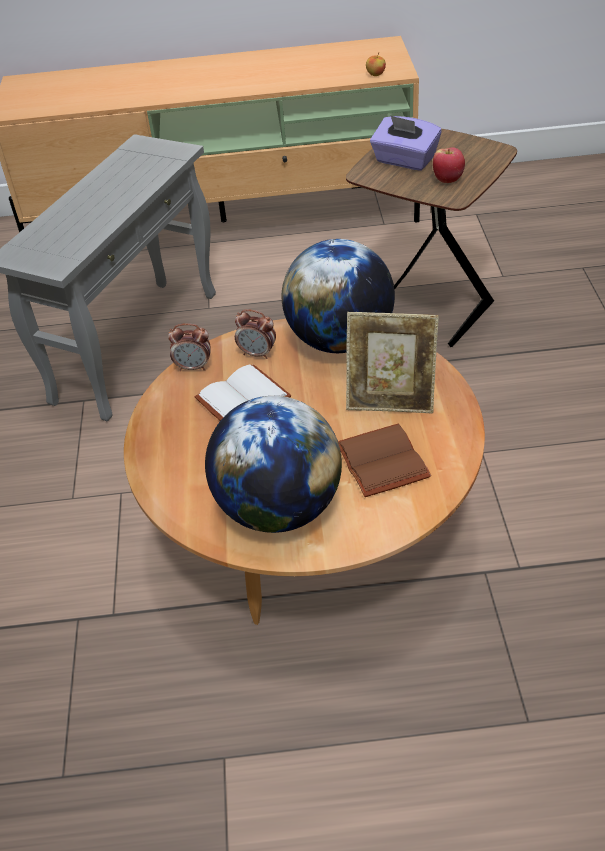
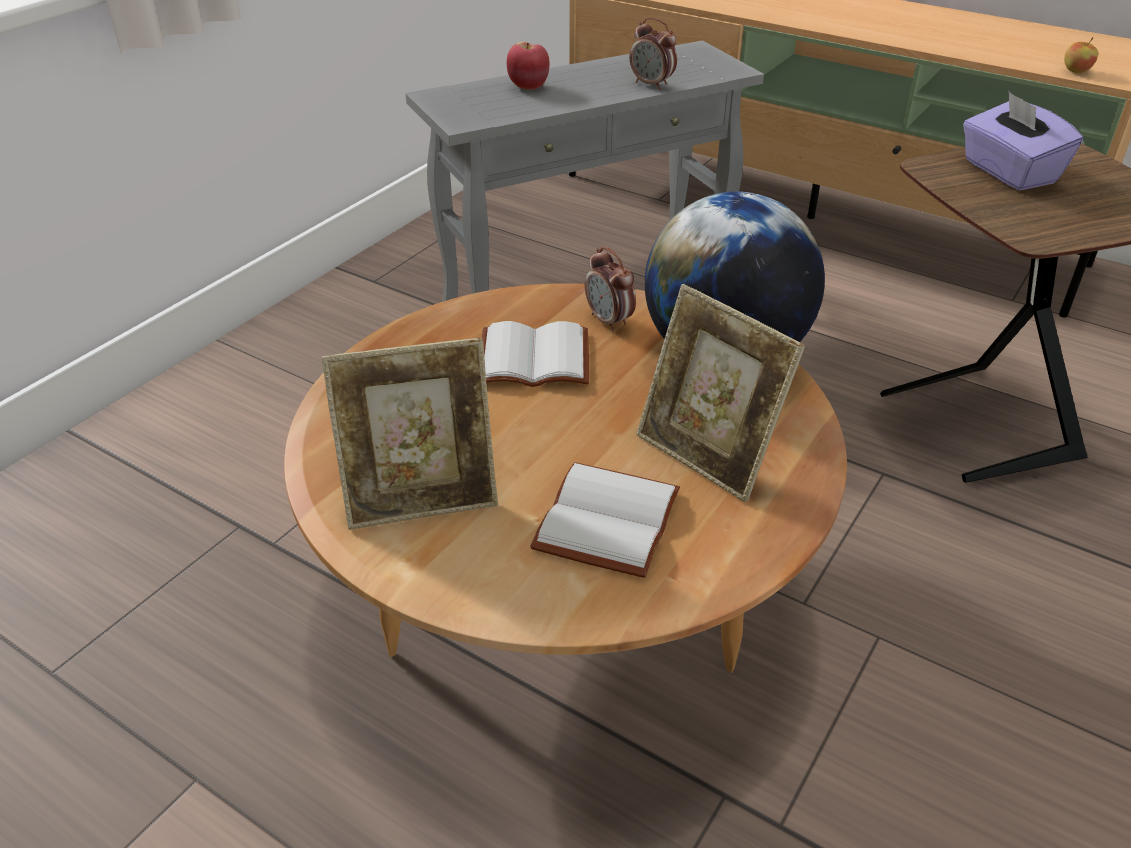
camera: 35 degrees right, 5 degrees down
(193, 367) = (523, 300): alarm clock -> alarm clock (652, 85)
(279, 508) = (421, 498): globe -> picture frame
(379, 461) = (604, 518): brown book -> white book
(448, 180) = (1048, 215): apple -> apple (528, 87)

